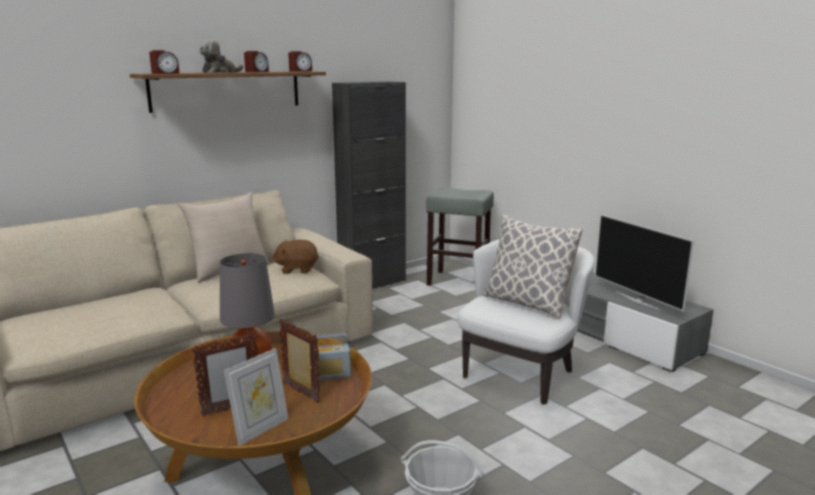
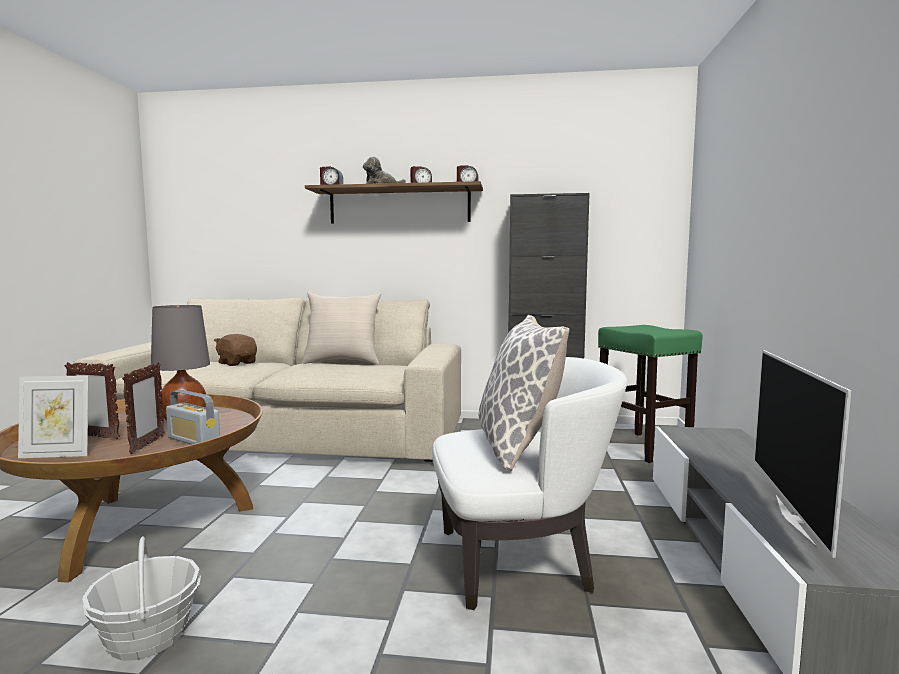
camera: 45 degrees right, 10 degrees down
(297, 269) = (384, 370): brown plush toy -> brown plush toy (237, 363)
(459, 281) = (644, 447): grey stool -> green stool

